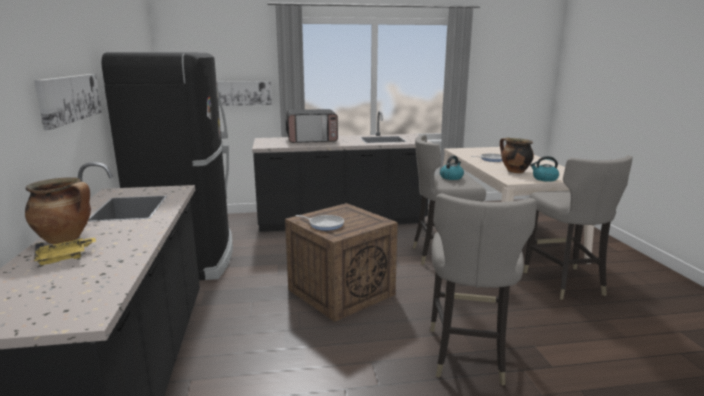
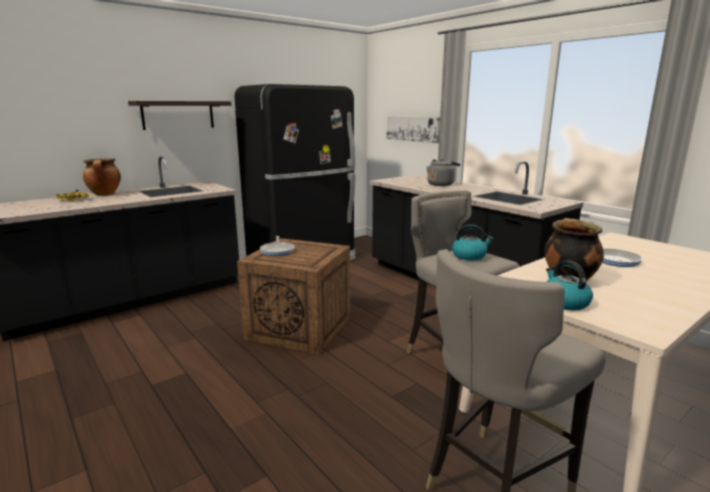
camera: 60 degrees right, 0 degrees up
(69, 98) = (178, 115): picture -> shelf
(312, 140) = (441, 184): microwave -> grey kettle
(468, 355) = (219, 425): grey stool -> none

